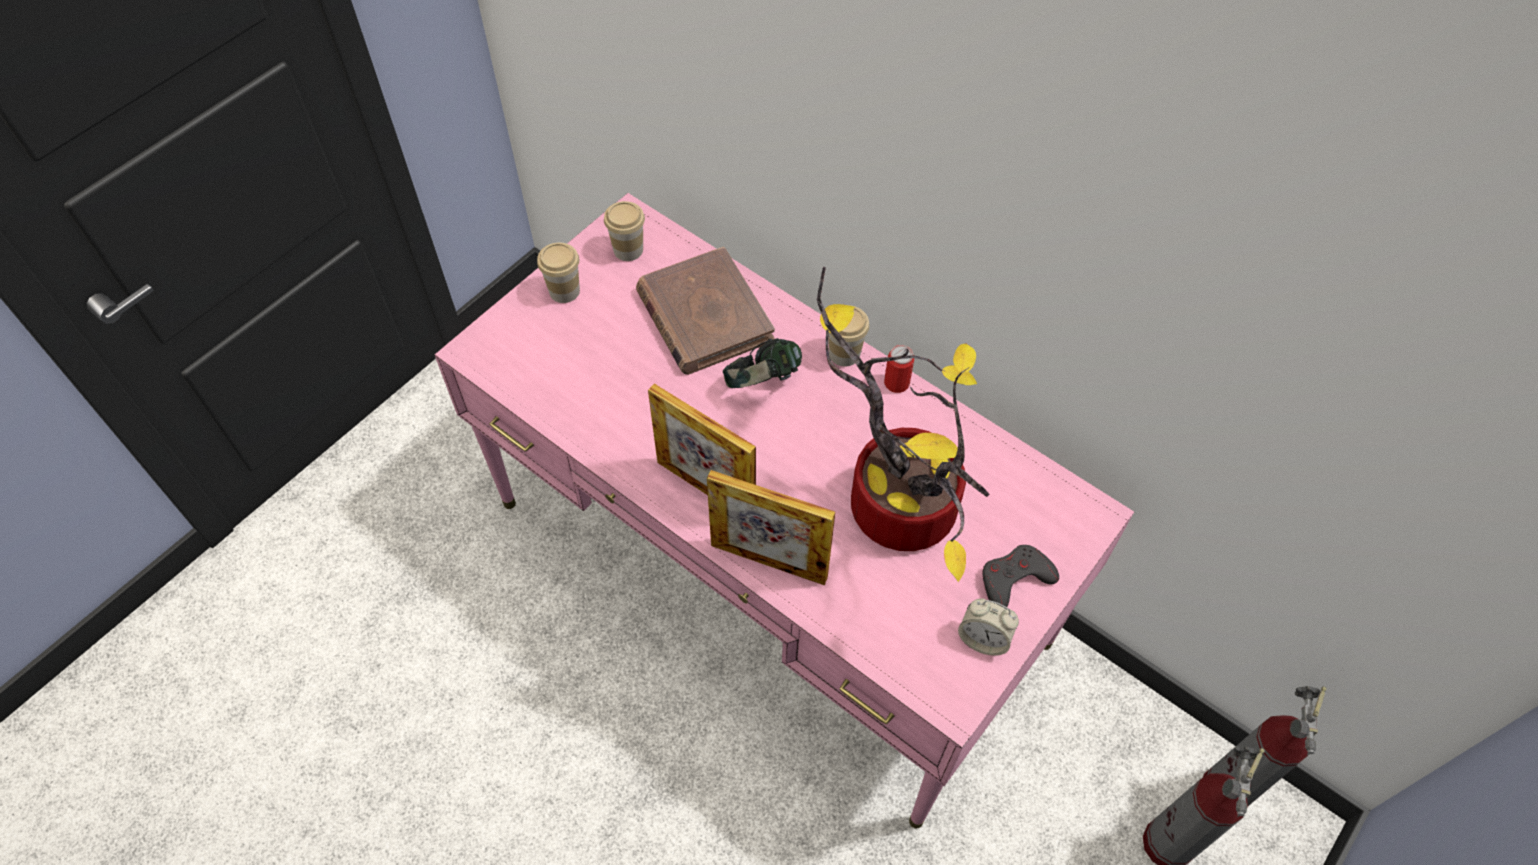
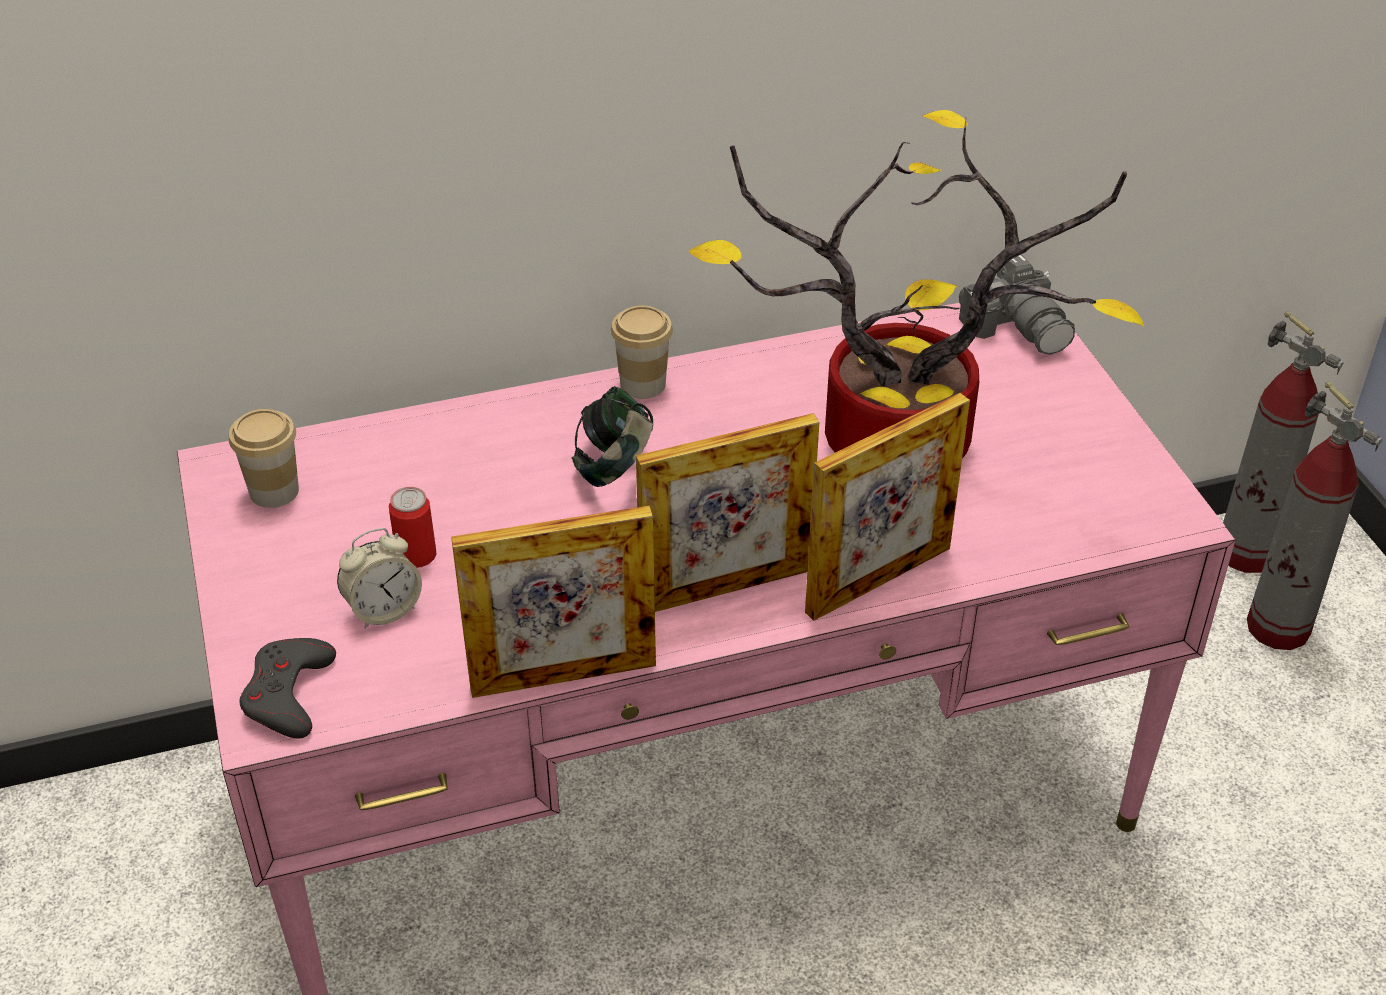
camera: 55 degrees left, 15 degrees down
(564, 291) = (270, 582): cup -> none
(586, 452) = (563, 676): none -> picture frame
(704, 315) = (460, 471): brown book -> none
(896, 383) = (725, 365): can -> can (416, 555)
(983, 638) = (1113, 459): alarm clock -> alarm clock (383, 610)
(1014, 579) = (1057, 403): grey game controller -> grey game controller (288, 694)
(1075, 519) = (1017, 327): none -> camera

